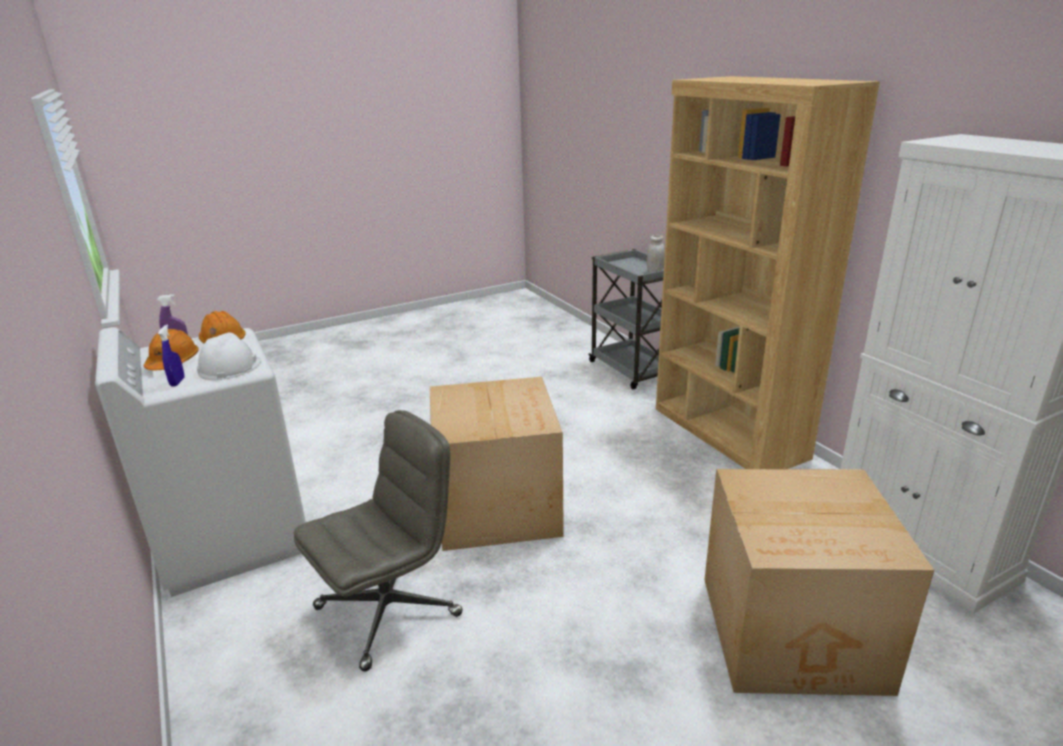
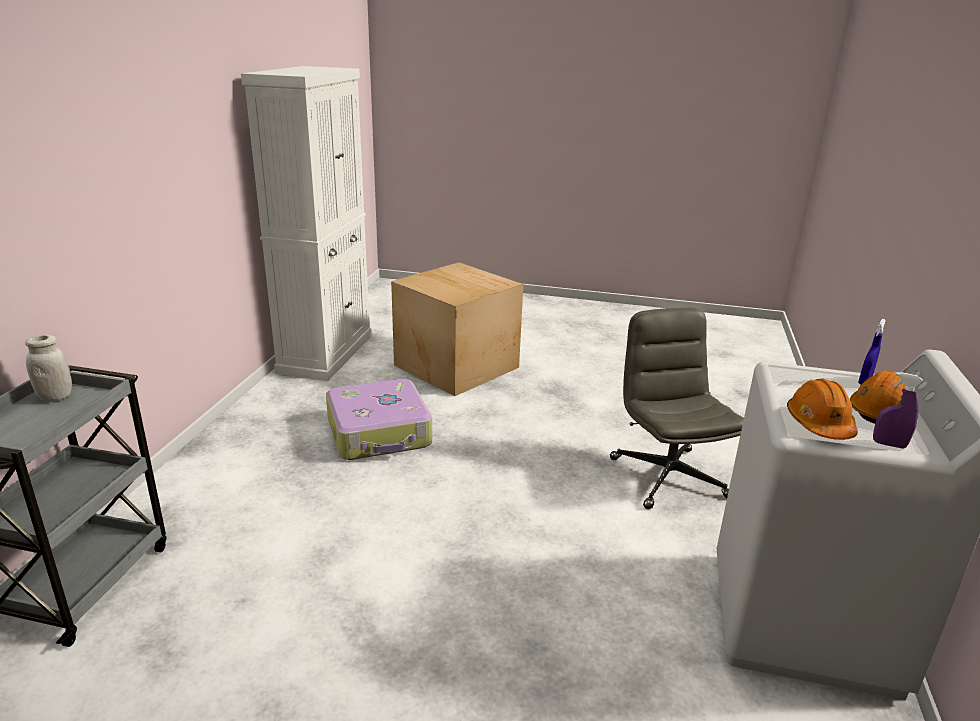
camera: 140 degrees left, 0 degrees up
(229, 367) = (806, 380): white hard hat -> none
(389, 610) = (667, 477): grey office chair -> grey office chair turned 75 degrees clockwise
(499, 505) = (511, 502): cardboard box -> none
(678, 499) = (380, 433): none -> suitcase
(728, 433) = (231, 450): brown bookcase -> none

